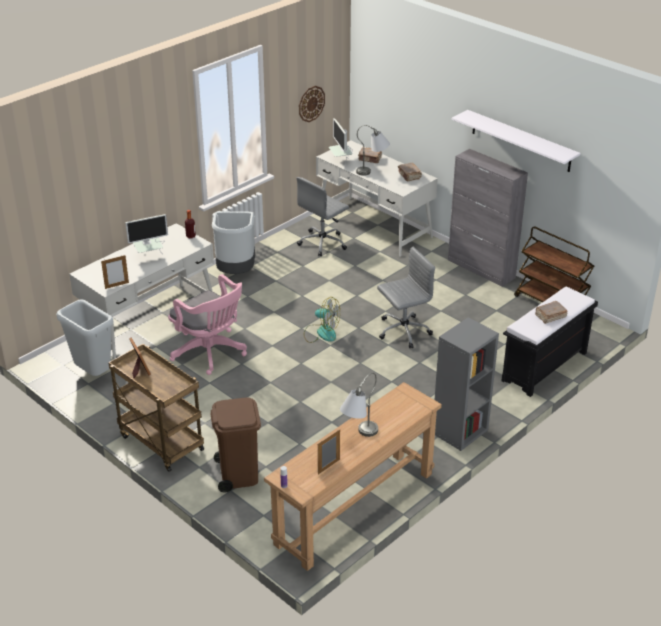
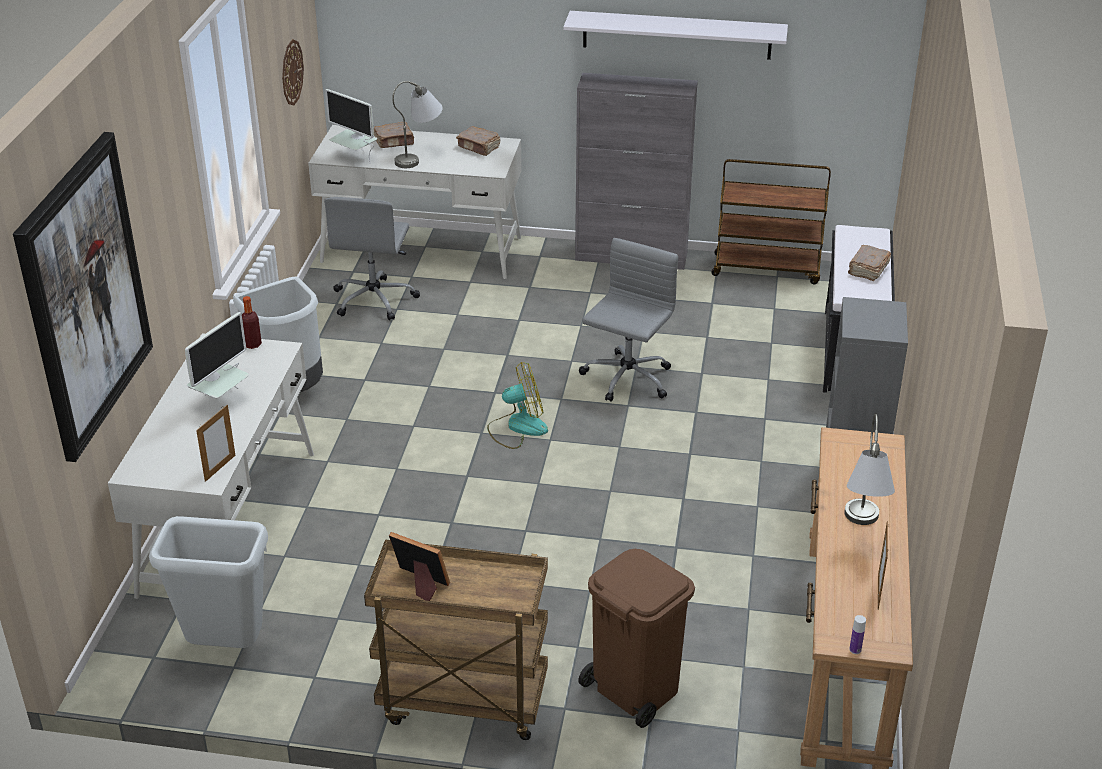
camera: 35 degrees left, 0 degrees up
(74, 179) = (85, 295): none -> picture
(211, 353) = (386, 527): pink office chair -> none

